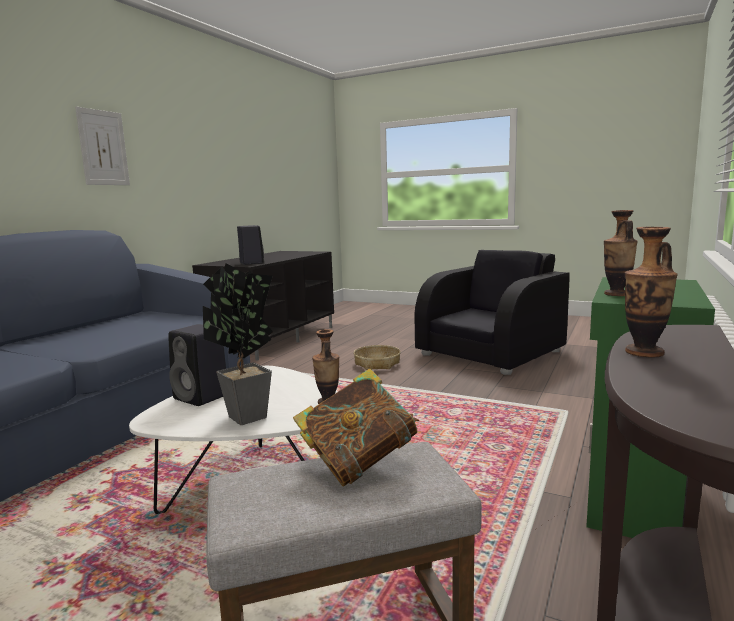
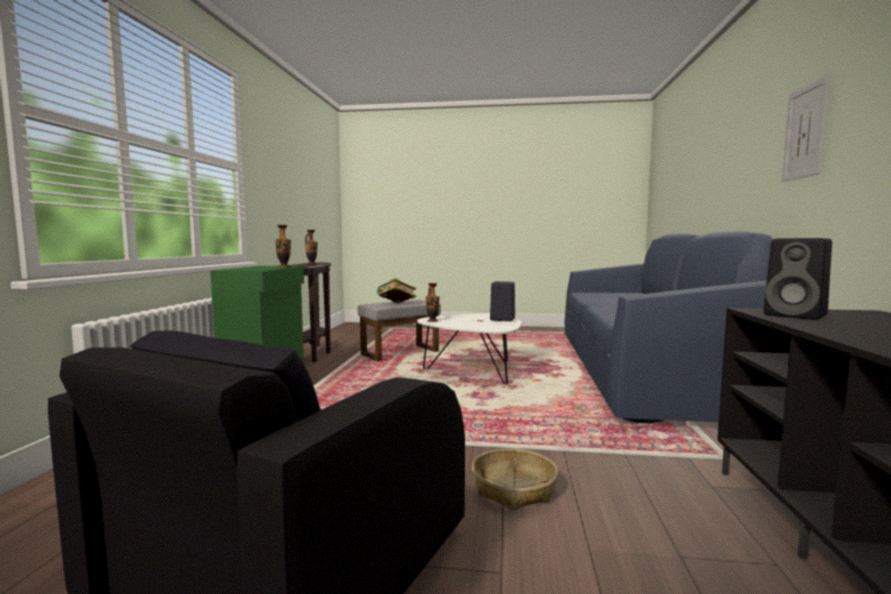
camera: 160 degrees right, 5 degrees down
(247, 419) = (461, 316): potted plant -> none

